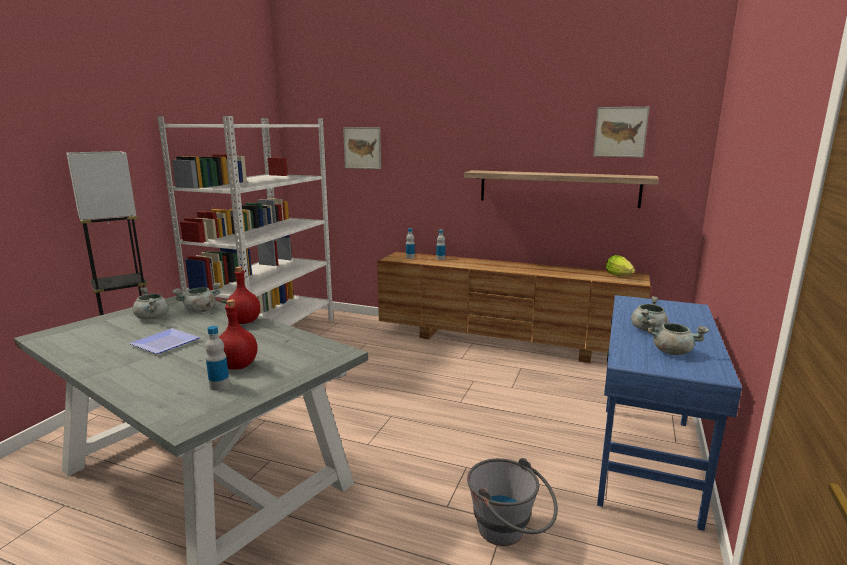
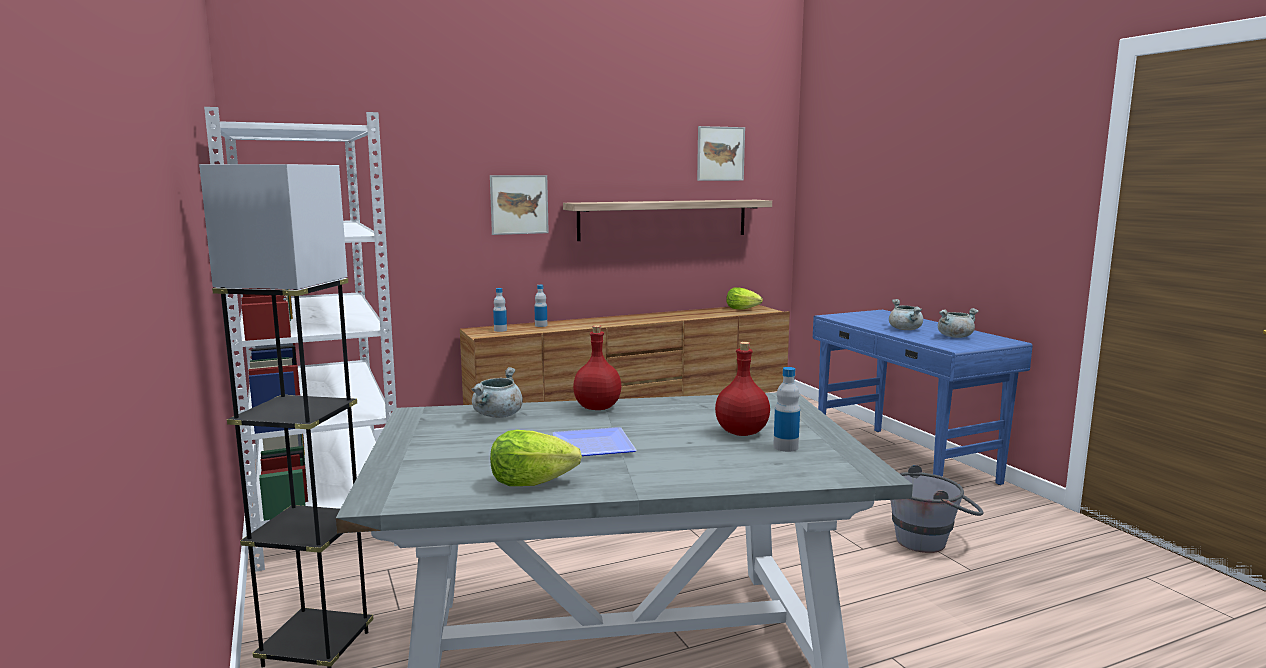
camera: 45 degrees left, 5 degrees down
(88, 351) = (530, 482): none -> lettuce
(153, 317) = (465, 437): grey cooking pot -> none
(362, 148) = (395, 176): picture -> picture (519, 204)

